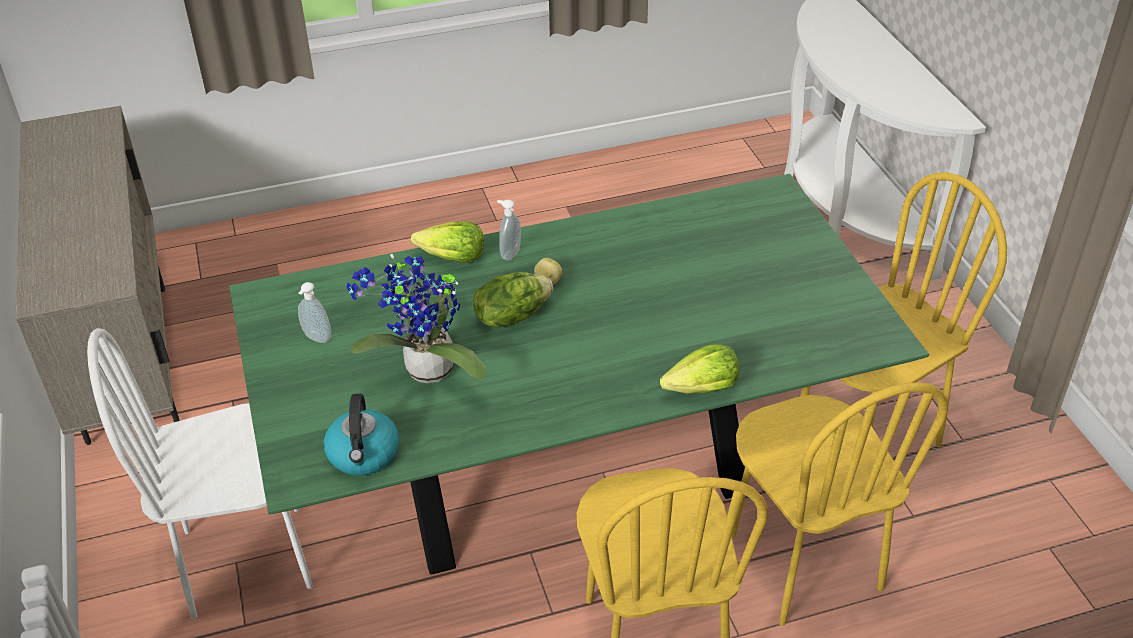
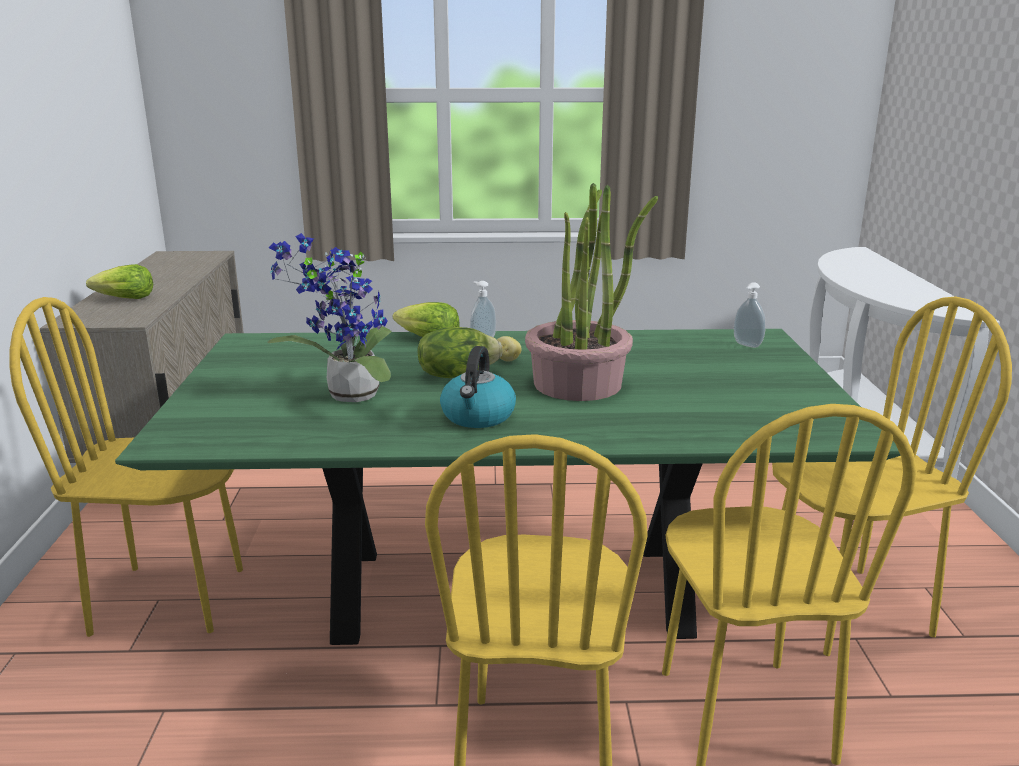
camera: 15 degrees right, 20 degrees down
(247, 559) = (169, 599): white chair -> yellow chair
(316, 339) = (267, 367): soap dispenser -> soap dispenser (746, 345)
(364, 454) = (242, 437): kettle -> kettle (478, 416)
(632, 309) = (578, 384): none -> potted plant
(702, 389) = (624, 441): lettuce -> lettuce (125, 299)

